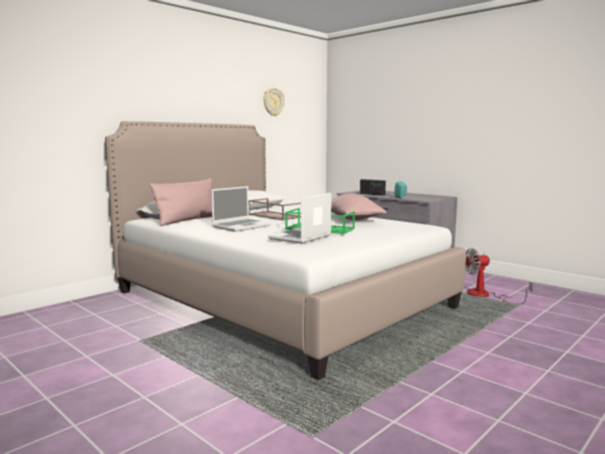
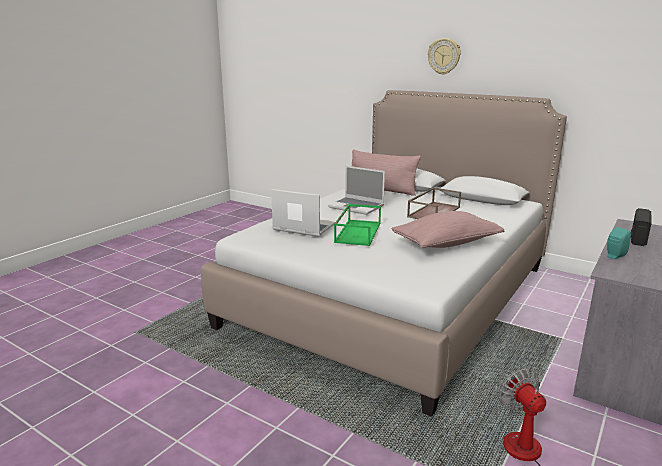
camera: 80 degrees right, 10 degrees up
(273, 102) = (608, 64): wall clock -> wall clock (444, 56)

